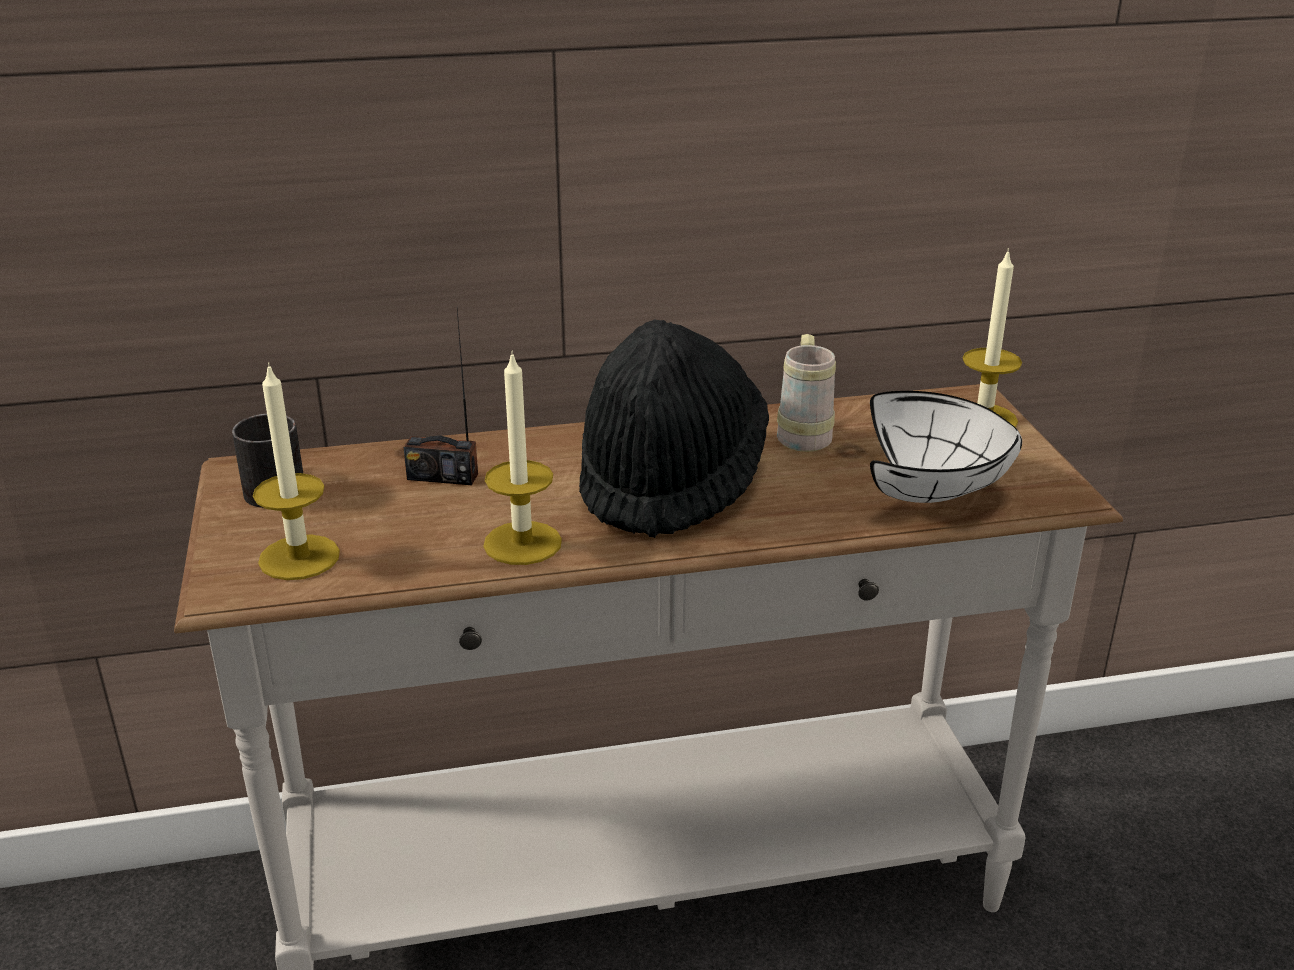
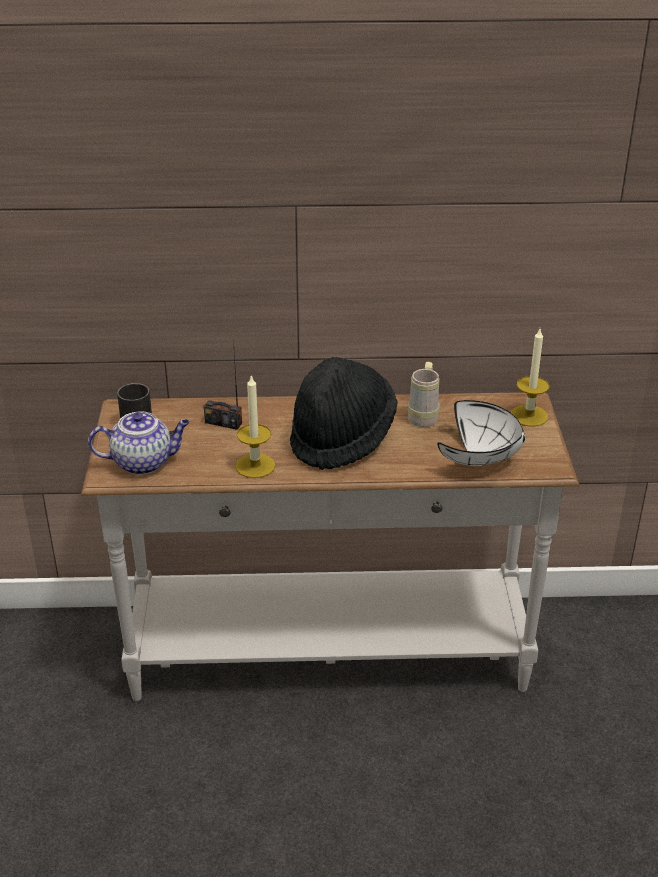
camera: 10 degrees right, 5 degrees up
(299, 557) = (144, 462): candle -> teapot

